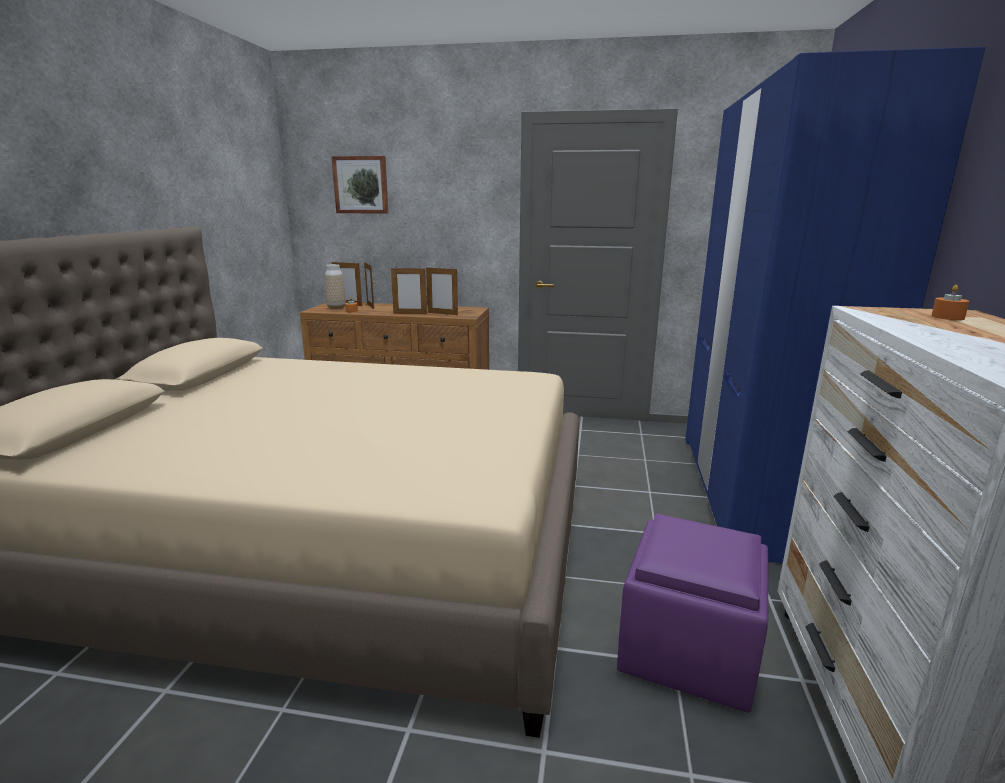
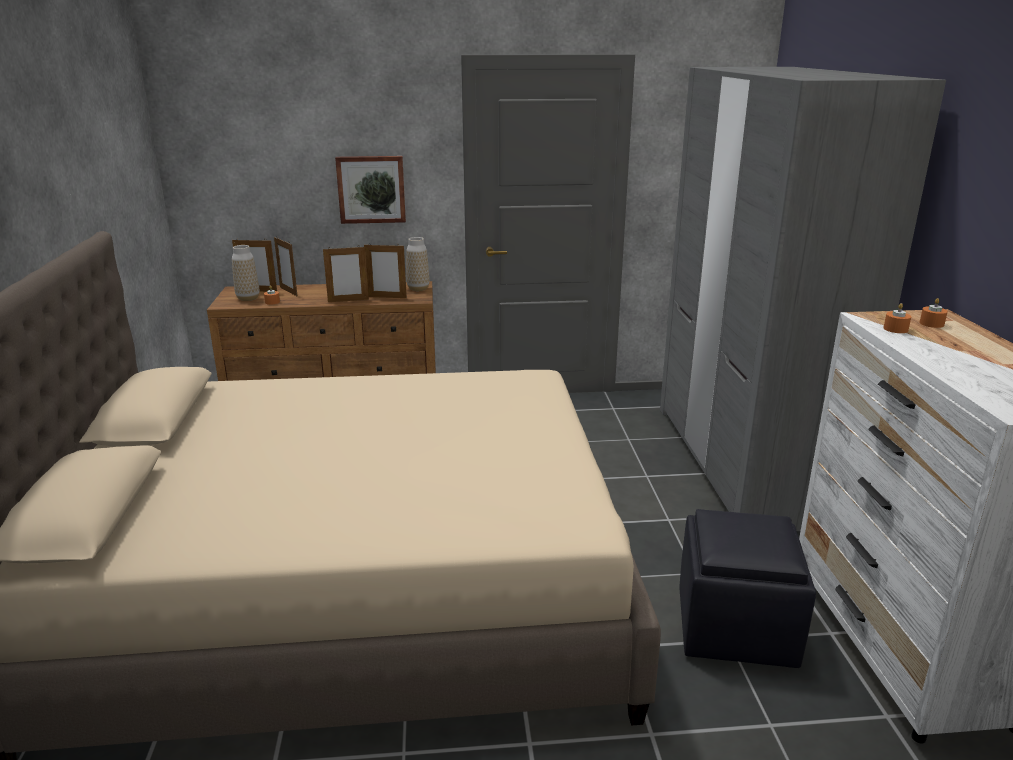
camera: 15 degrees left, 5 degrees up
(361, 185) = (261, 141): picture -> picture (371, 189)
(473, 310) = (418, 288): none -> vase
(689, 652) = (736, 628): purple ottoman -> black ottoman
(753, 492) = (742, 461): blue wardrobe -> grey wardrobe
(895, 318) = (895, 329): none -> orange candle

